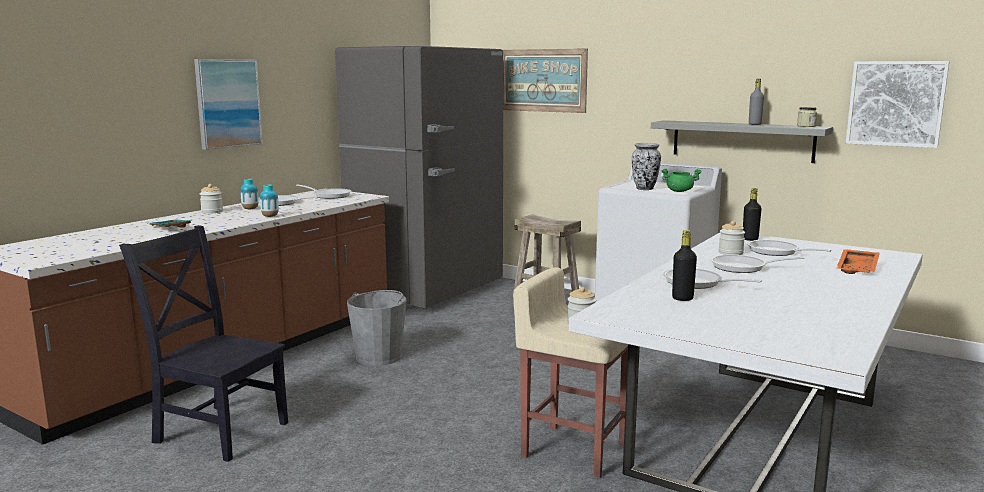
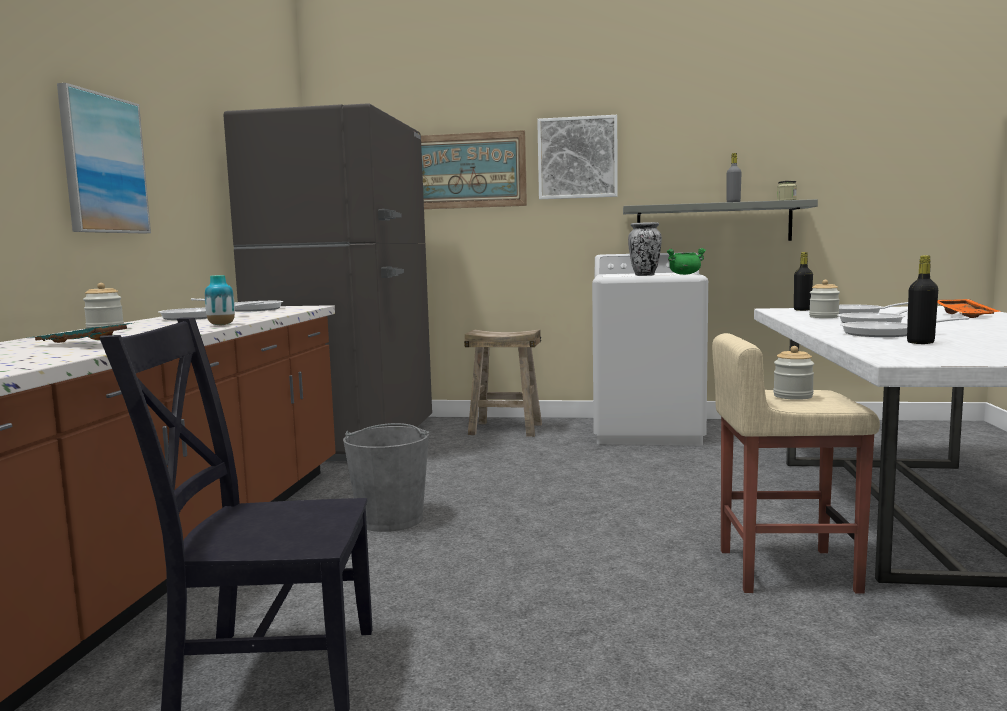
camera: 25 degrees left, 5 degrees down
(250, 209) = (164, 323): vase -> none
(895, 103) = (866, 174): picture -> picture (577, 158)

